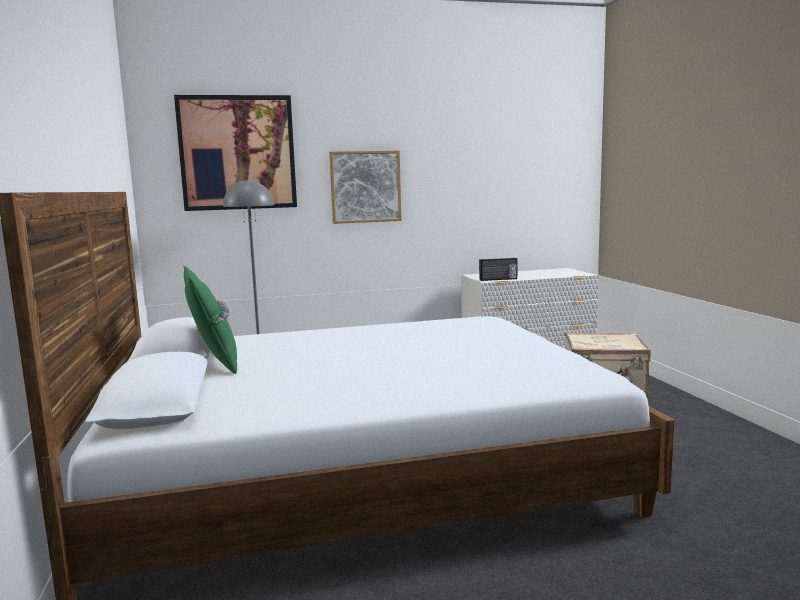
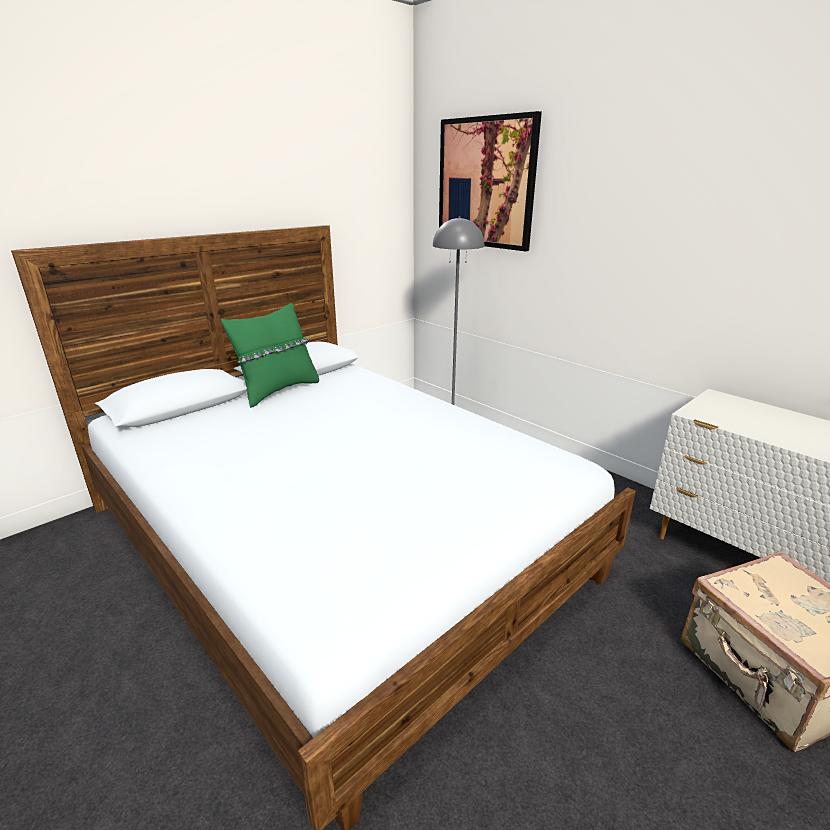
camera: 60 degrees right, 15 degrees up
(365, 187) = (606, 236): picture -> none
(498, 279) = (715, 418): radio -> none

